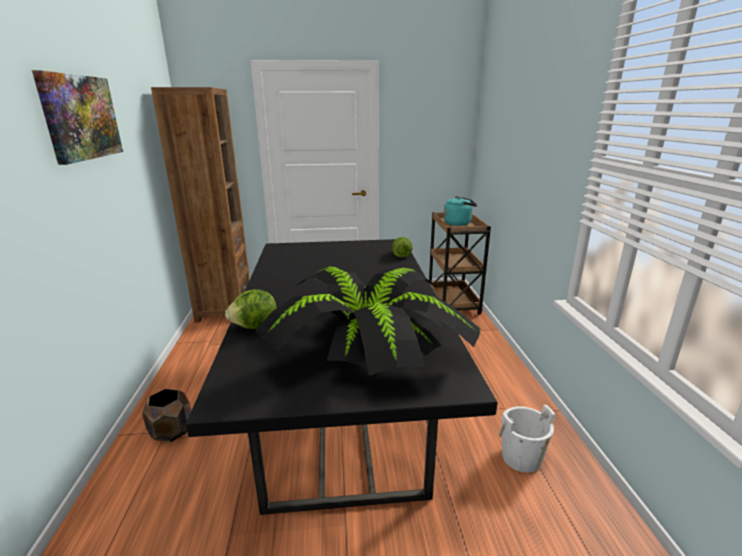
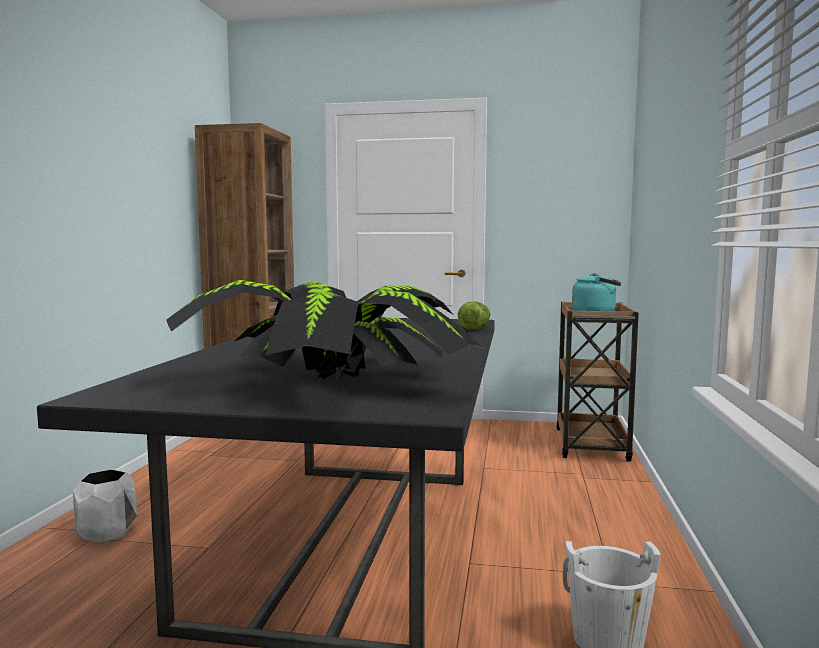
camera: 15 degrees right, 15 degrees down
(81, 117) = (87, 129): picture -> none
(172, 431) = (107, 532): brown planter -> white planter
(255, 327) = (207, 359): lettuce -> none

